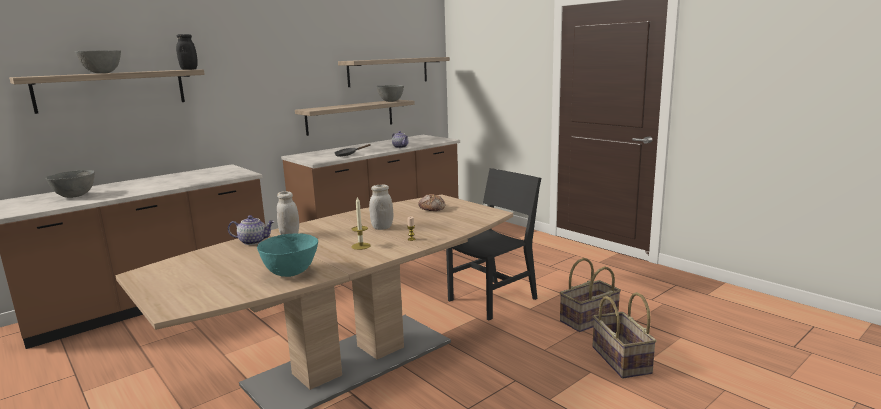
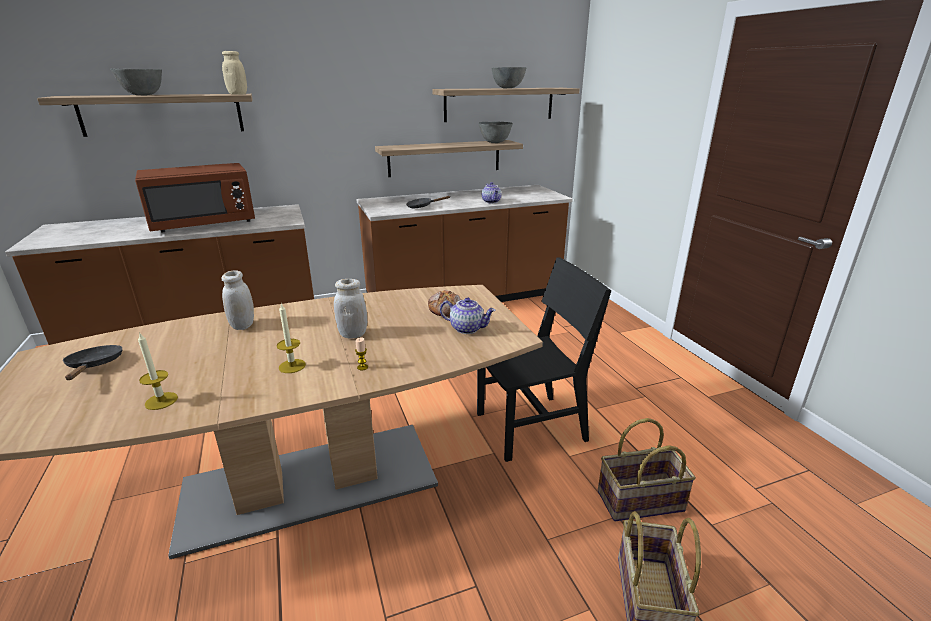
camera: 20 degrees right, 10 degrees up
(74, 196) = (111, 229): grey bowl -> grey bowl (507, 88)
(166, 183) = (204, 224): none -> brown microwave
(189, 69) = (238, 94): black jar -> beige jar
(203, 269) = (94, 366): none -> black frying pan
(253, 241) = (198, 327): teapot -> teapot (467, 328)
(290, 273) = (161, 401): turquoise bowl -> candle

